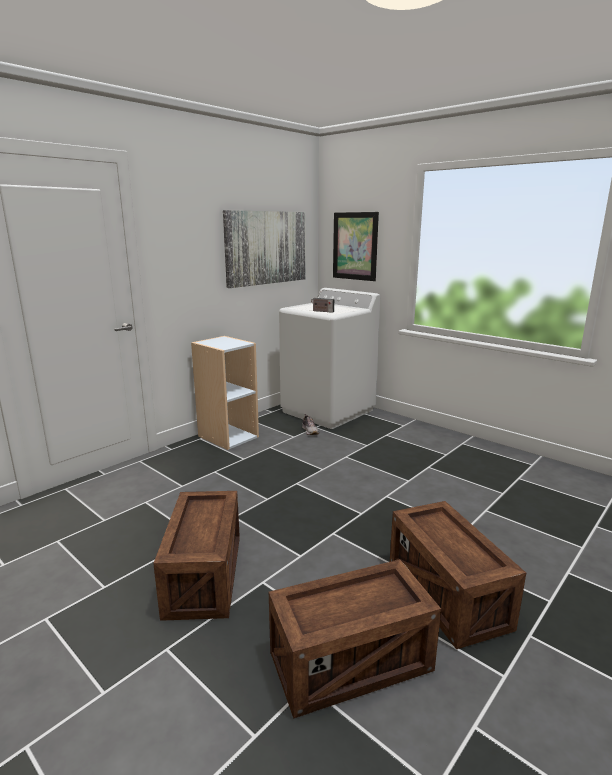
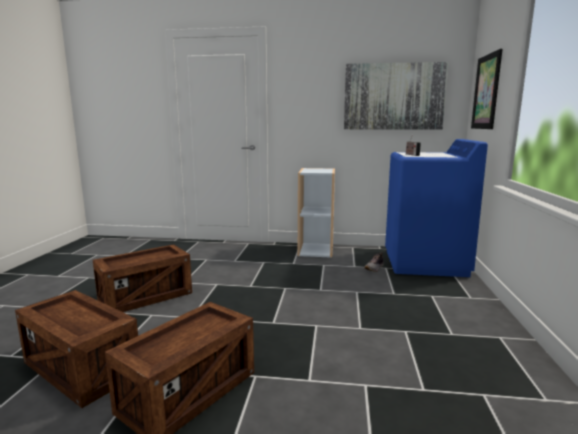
camera: 55 degrees right, 5 degrees down
(328, 411) = (425, 263): white washing machine -> blue washing machine

